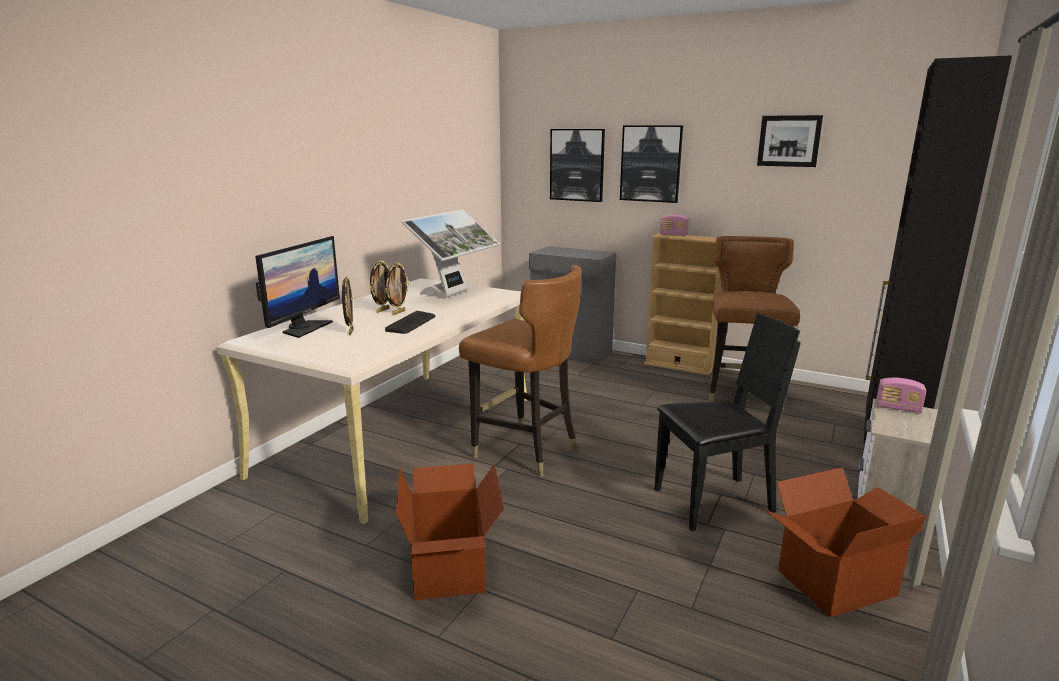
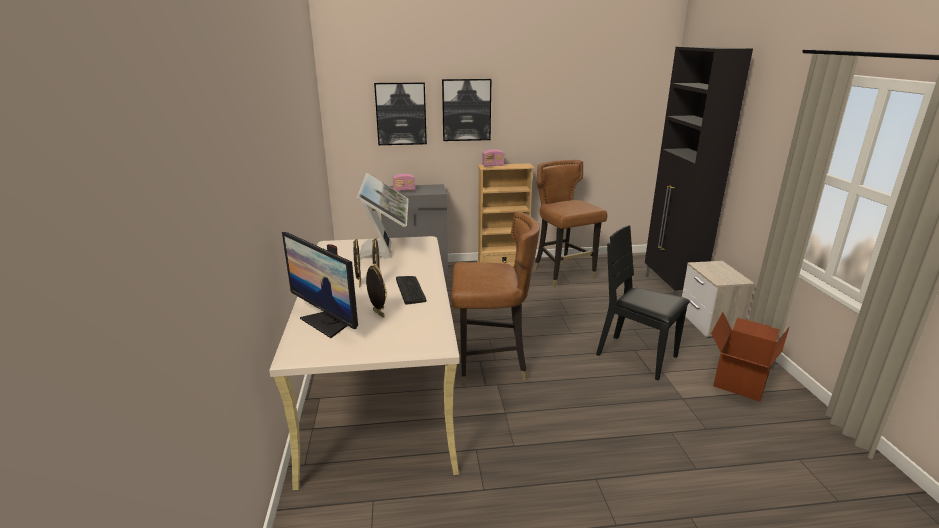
camera: 35 degrees left, 5 degrees up
(304, 328) = (327, 323): monitor -> monitor turned 150 degrees clockwise
(450, 568) = (560, 475): cardboard box -> none
(713, 502) = (637, 357): black chair -> black chair turned 90 degrees counterclockwise
(789, 141) = (568, 89): picture -> none
(898, 408) = (705, 265): radio -> radio (404, 190)

